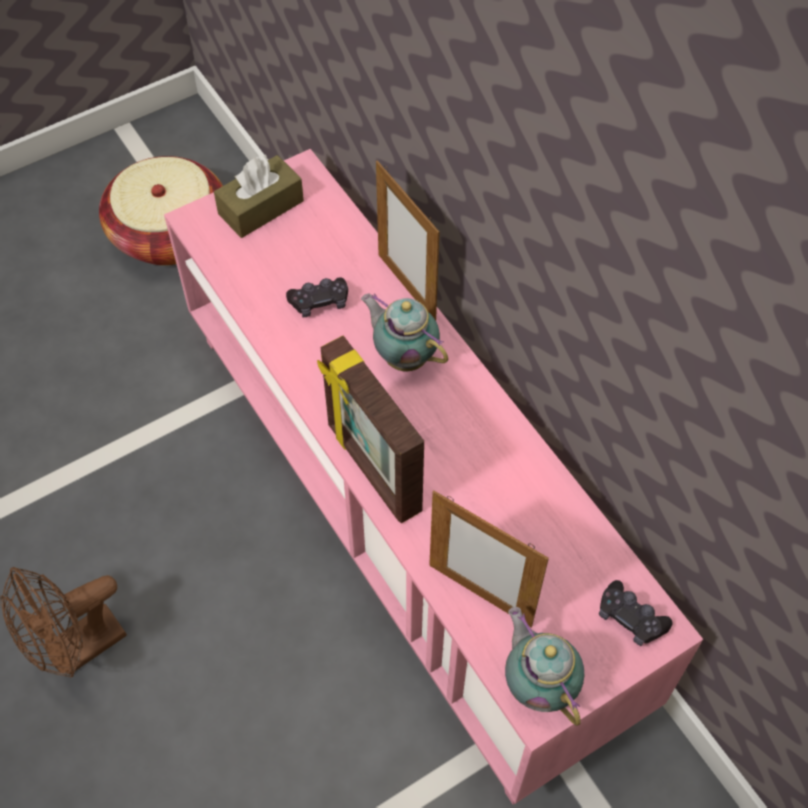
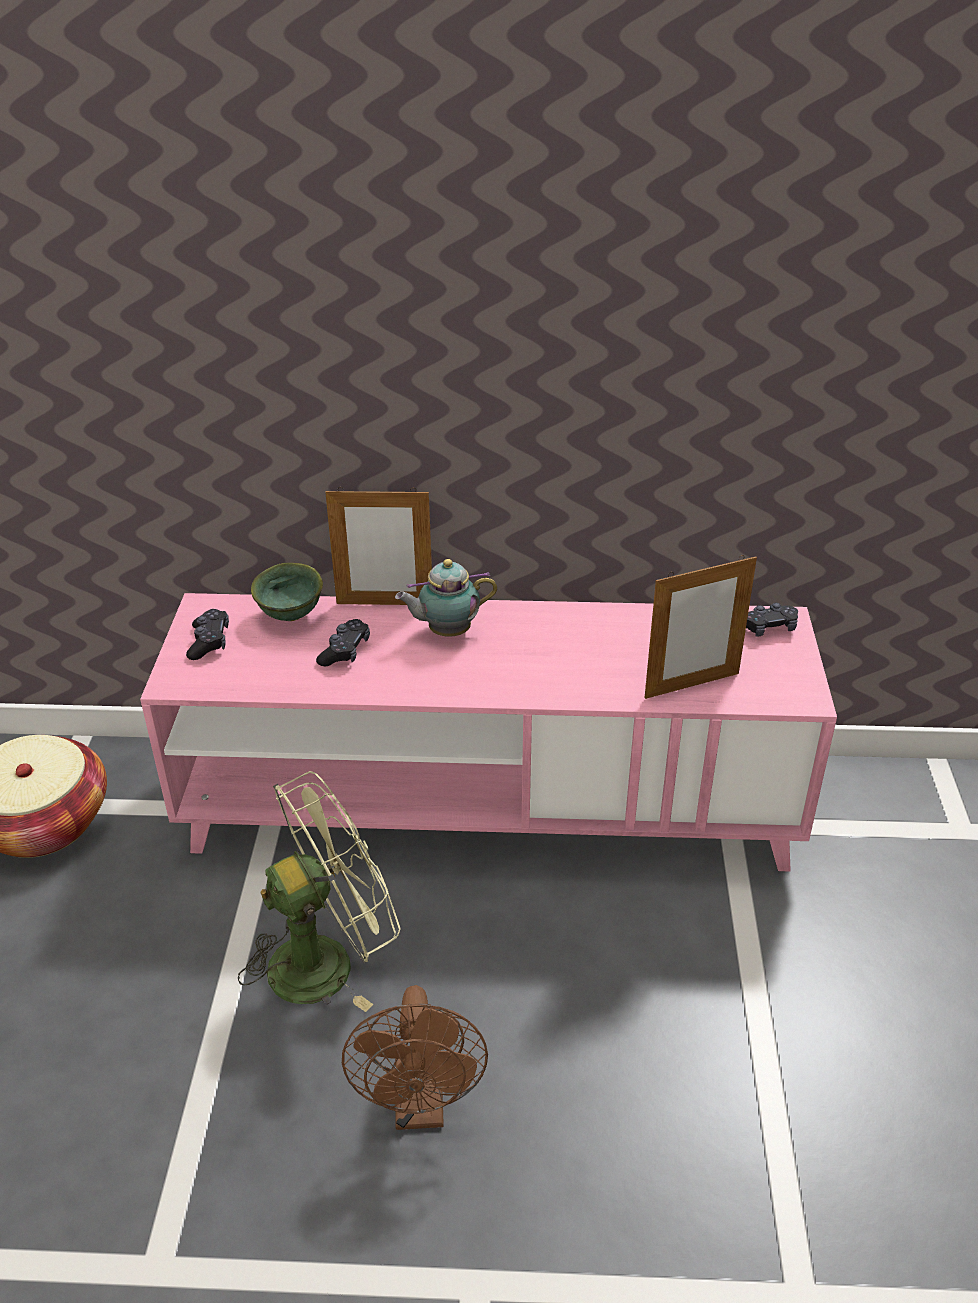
camera: 55 degrees left, 20 degrees down
(168, 499) = (326, 959): none -> green fan
(261, 207) = (209, 642): brown tissue box -> black game controller
(338, 236) = (292, 615): none -> green bowl
(372, 468) = (532, 690): picture frame -> none
(538, 684) = (786, 690): teapot -> none

